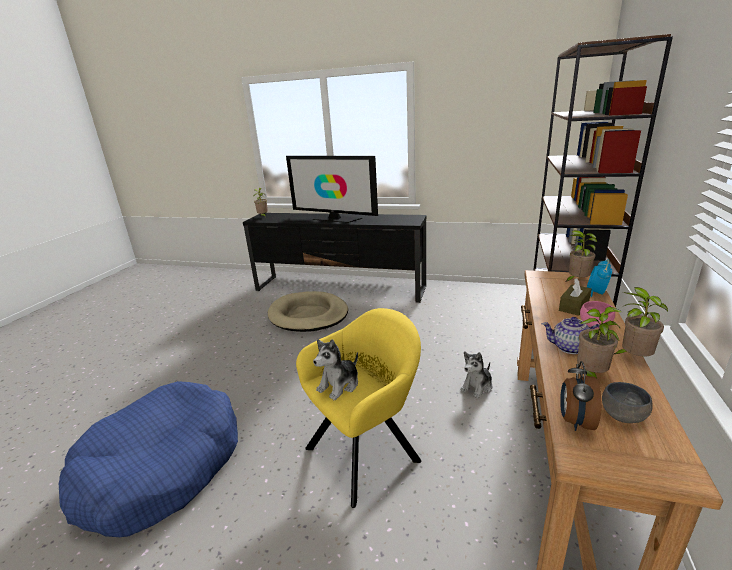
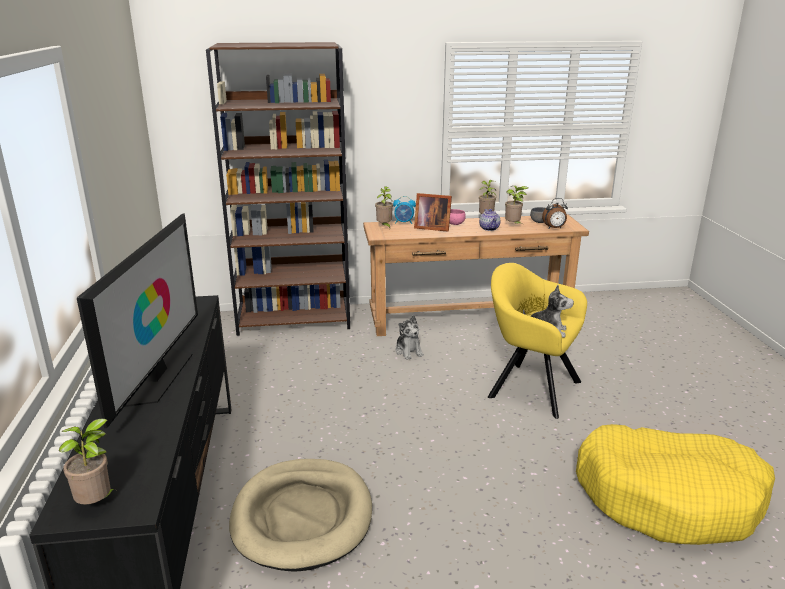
camera: 115 degrees left, 0 degrees up
(162, 467) = (669, 497): blue dog bed -> yellow dog bed
(477, 387) = (409, 351): plush toy -> plush toy turned 45 degrees clockwise
(574, 306) = (431, 227): brown tissue box -> picture frame

